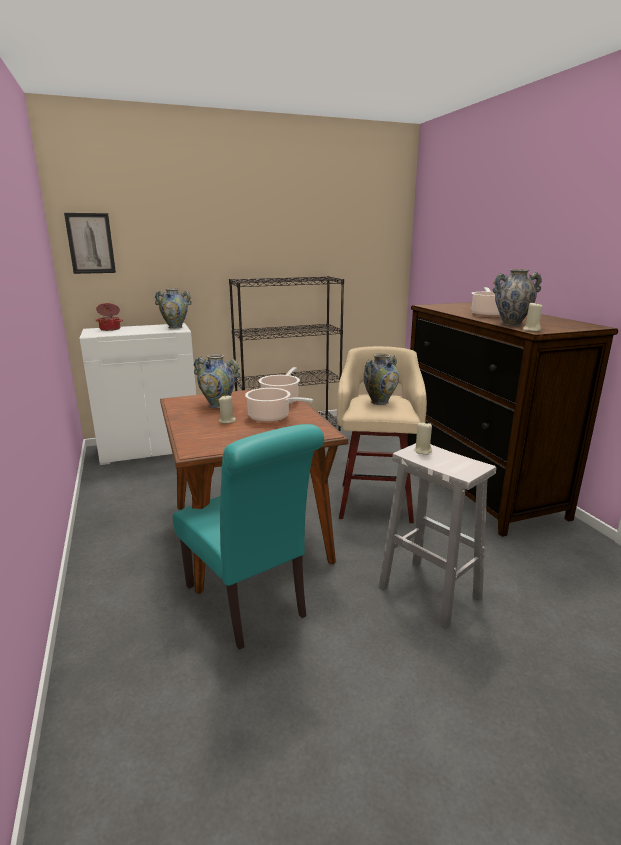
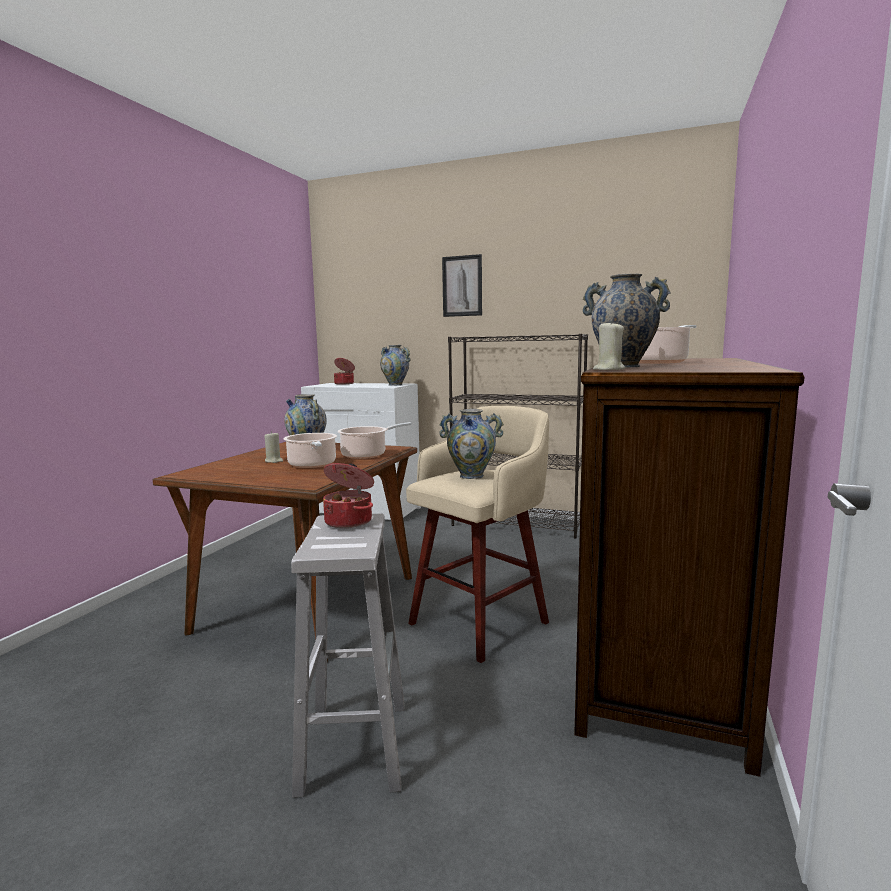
camera: 40 degrees right, 10 degrees down
(90, 243) = (343, 304): picture -> picture (462, 286)
(249, 604) = (196, 663): turquoise chair -> none
(422, 451) = (349, 521): beige candle -> cooking pot

